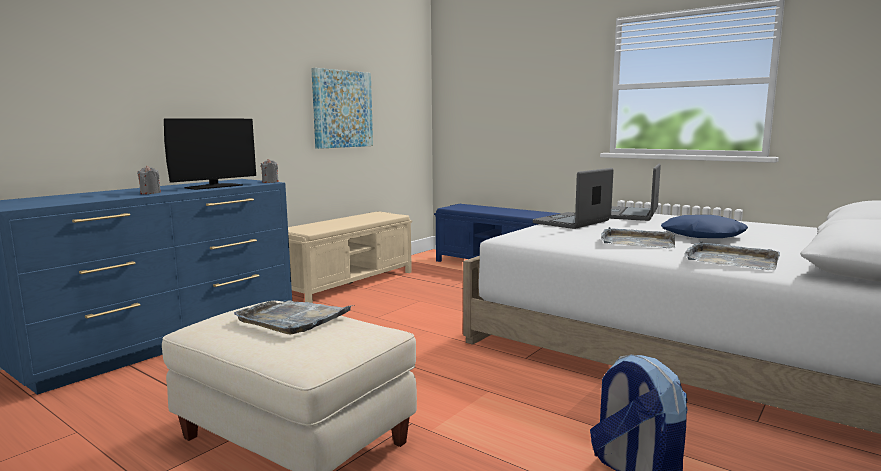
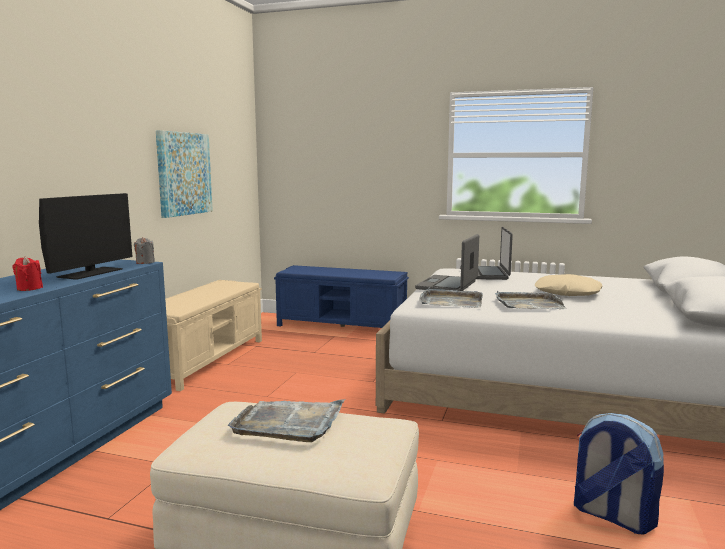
camera: 20 degrees left, 0 degrees up
(150, 193) = (29, 288): grey candle -> red candle
(702, 235) = (567, 293): blue pillow -> beige pillow
(730, 260) = (620, 317): grey tray -> grey tray (450, 301)

